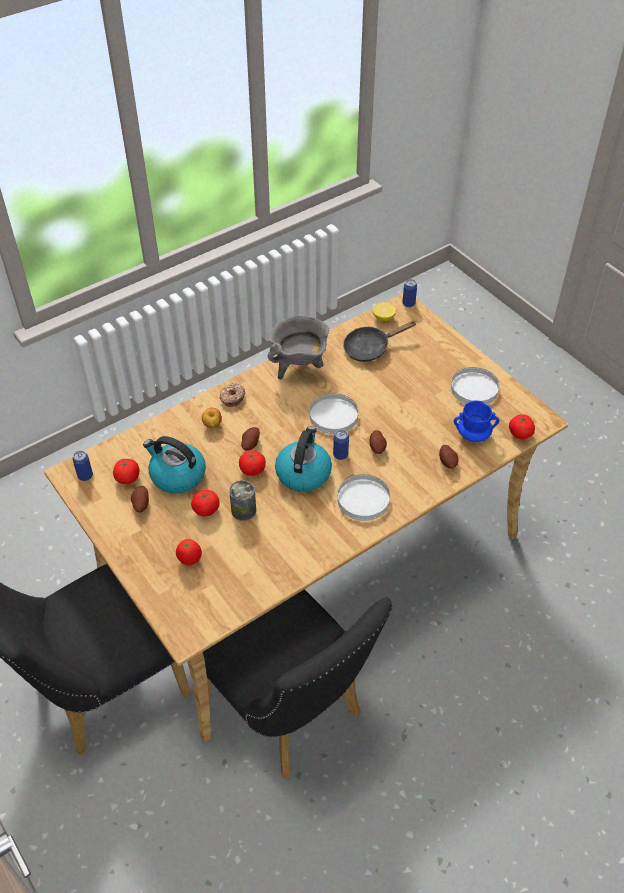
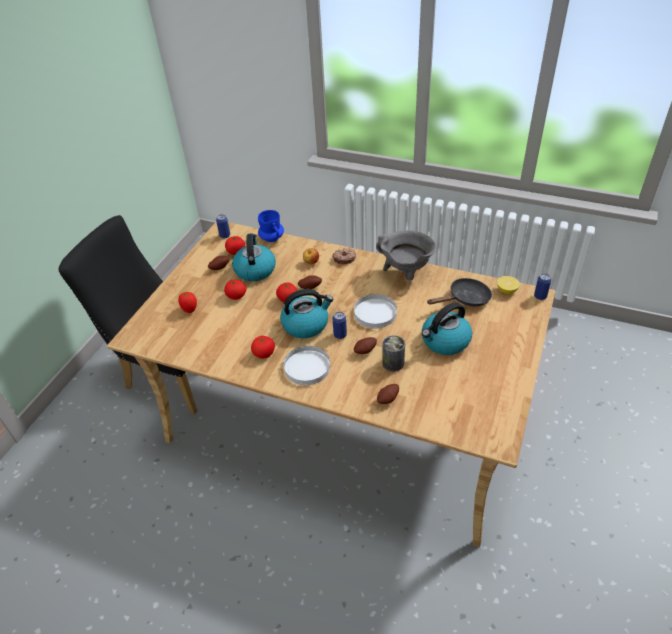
camera: 60 degrees right, 5 degrees down
(243, 510) = (249, 312): can -> can (393, 363)
(290, 712) = (212, 476): black chair -> none
(370, 348) = (465, 299): black frying pan -> black frying pan turned 120 degrees clockwise
(410, 390) = (445, 341): none -> kettle
(473, 435) = (434, 402): blue mug -> blue mug (272, 238)
(474, 388) = (488, 379): white plate -> none
(520, 434) = (466, 433): tomato -> tomato (264, 353)

